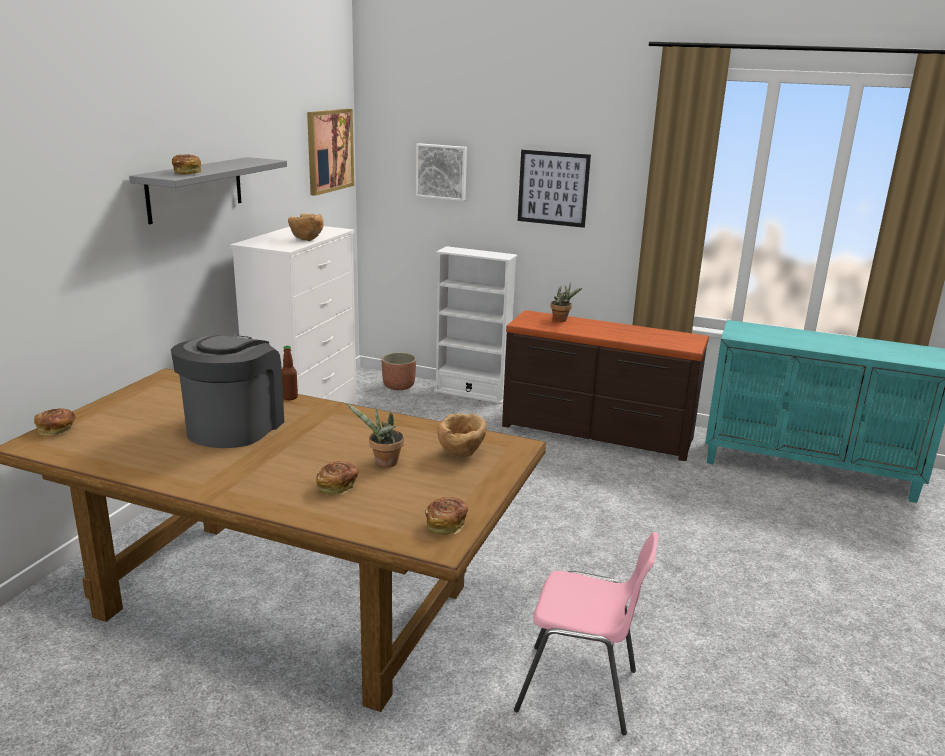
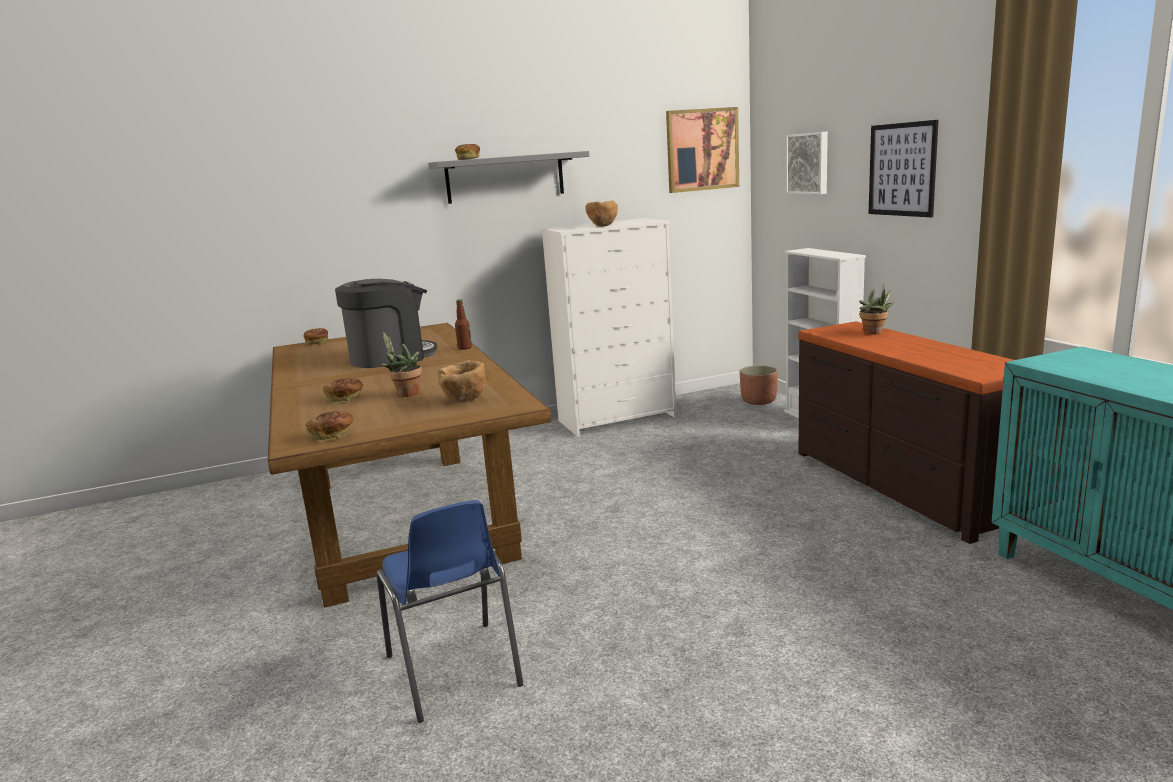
camera: 50 degrees right, 5 degrees down
(580, 691) = (454, 672): pink chair -> blue chair

